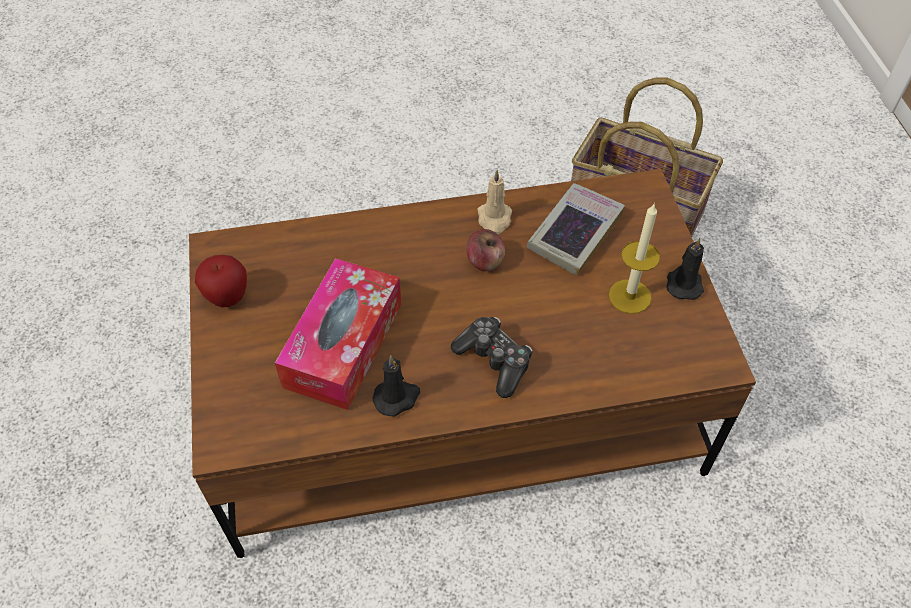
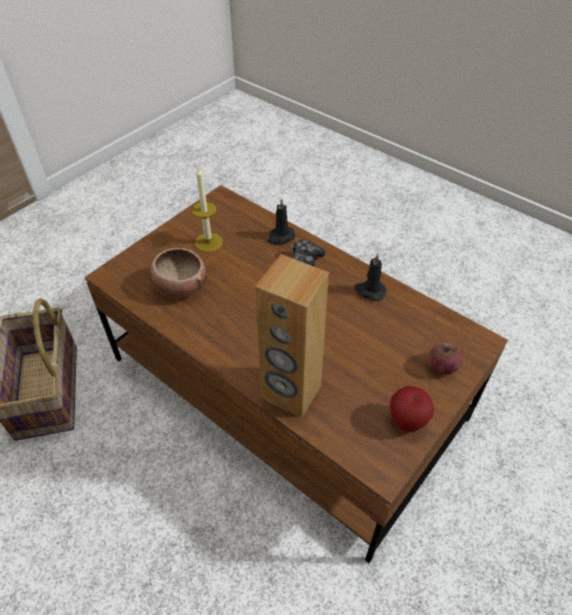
camera: 130 degrees left, 5 degrees down
(343, 344) = (367, 335): tissue box -> none
(349, 238) = (291, 393): none -> brown speaker
(485, 261) = (241, 312): apple -> apple (442, 367)
(494, 219) = (202, 328): beige candle -> none
(574, 233) = (180, 285): book -> bowl
(683, 283) = (179, 228): black candle -> black candle (280, 237)

